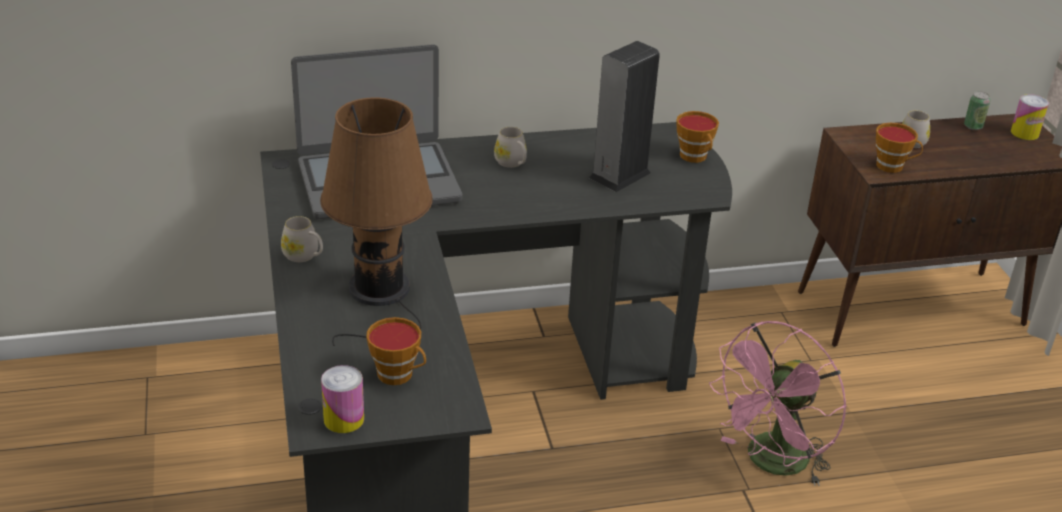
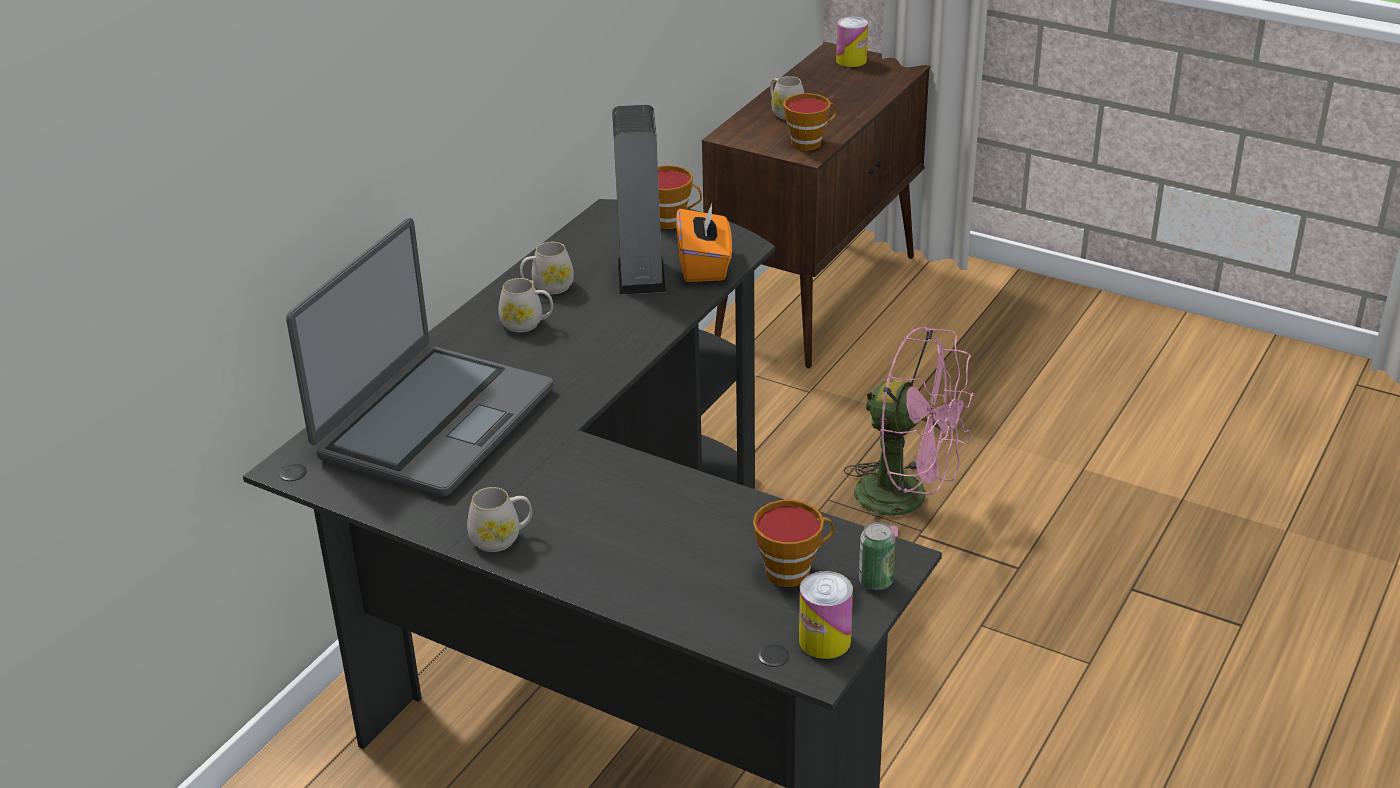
camera: 45 degrees left, 0 degrees up
(379, 293) = (638, 517): brown table lamp -> none
(558, 151) = (548, 287): none -> white mug
(666, 191) = (704, 265): none -> orange tissue box
(771, 464) = (907, 498): pink fan -> pink fan turned 60 degrees counterclockwise
(973, 126) = (808, 75): can -> can (875, 581)

